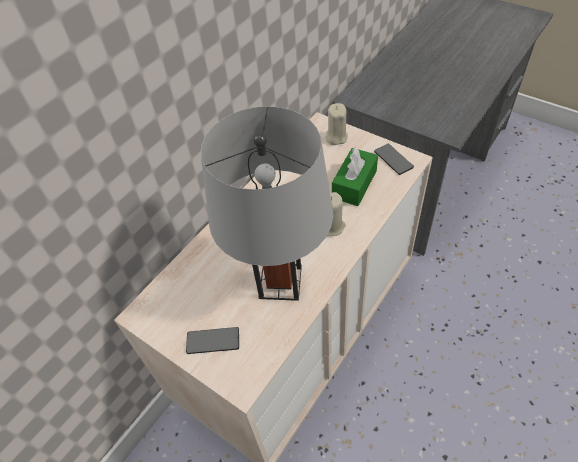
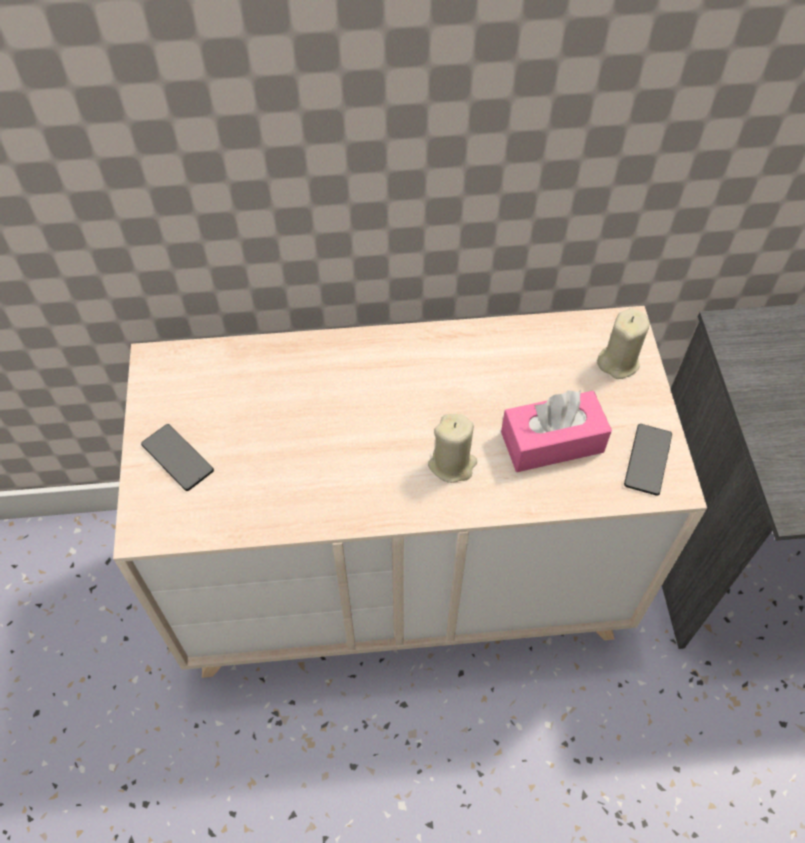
camera: 45 degrees right, 5 degrees up
(280, 282) = (314, 468): grey table lamp -> none
(354, 184) = (552, 442): green tissue box -> pink tissue box

